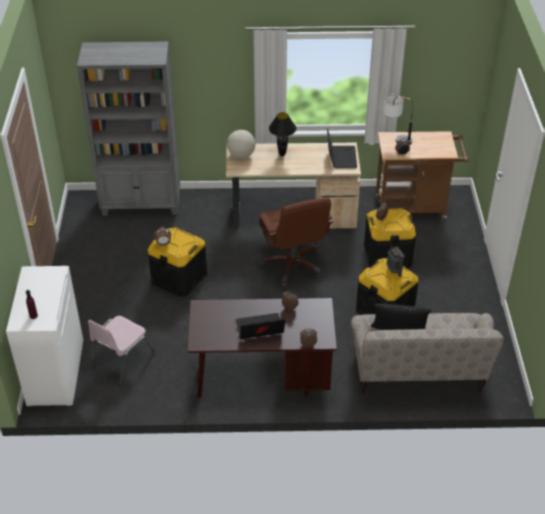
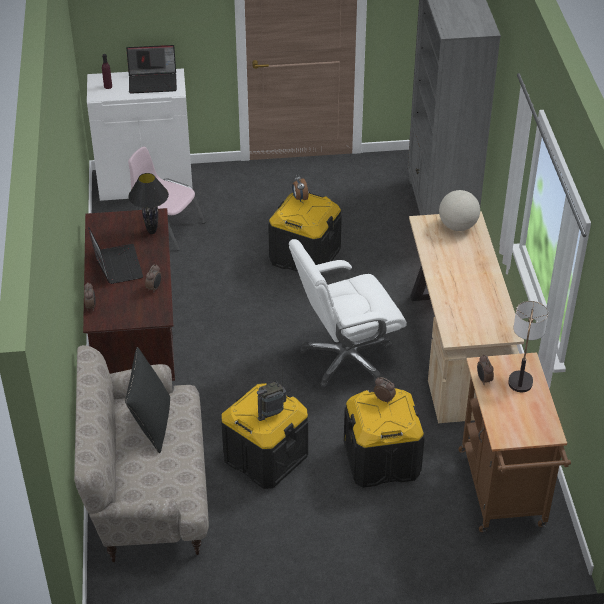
camera: 85 degrees right, 0 degrees up
(282, 154) = (470, 264): black table lamp -> black table lamp (152, 232)
(294, 264) = (346, 359): brown office chair -> white office chair
(340, 157) = (480, 324): laptop -> laptop (153, 82)

